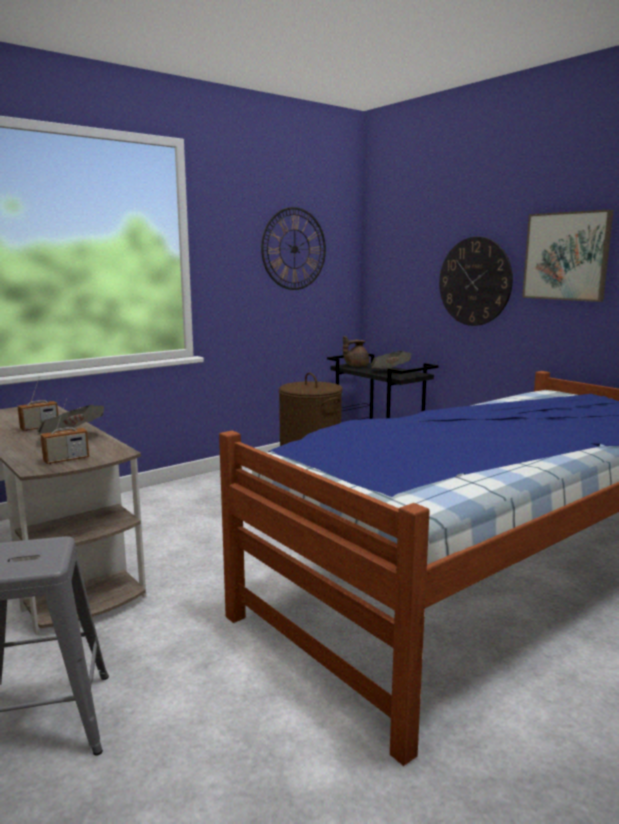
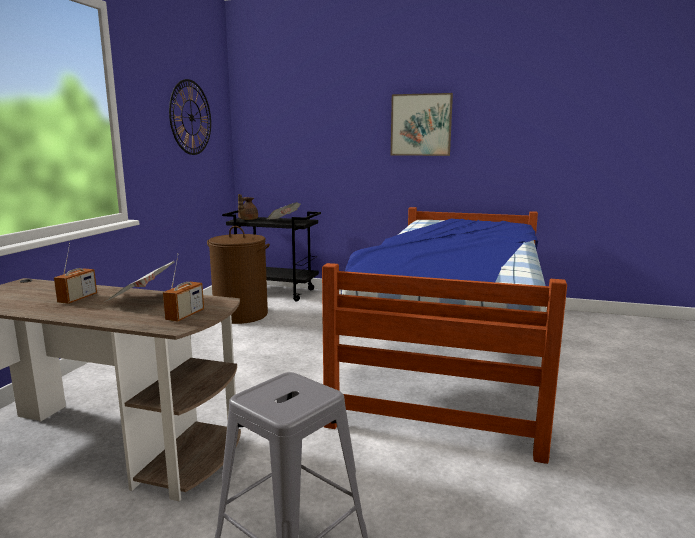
camera: 35 degrees left, 0 degrees up
(475, 281) = (347, 145): wall clock -> none

